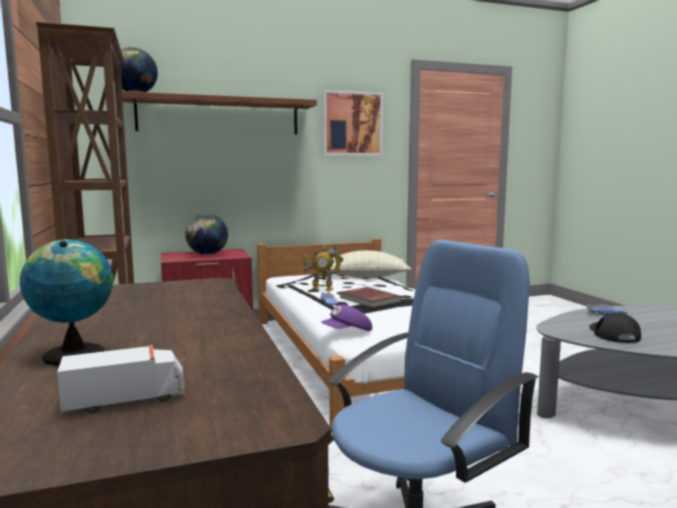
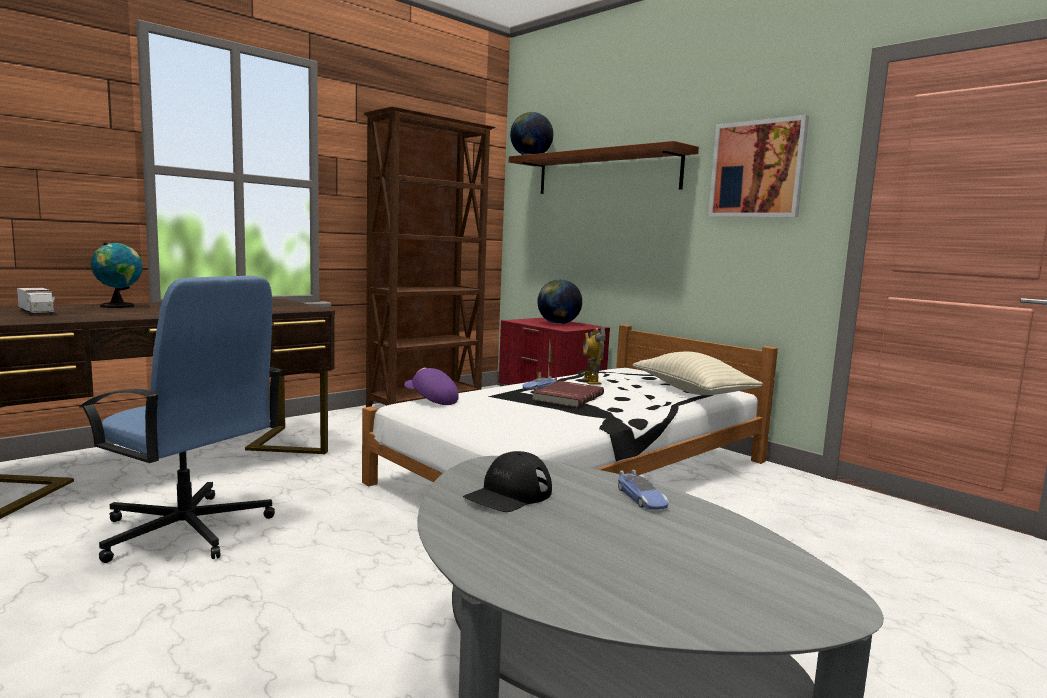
camera: 65 degrees right, 0 degrees up
(613, 334) = (508, 495): black cap -> black cap turned 150 degrees clockwise

